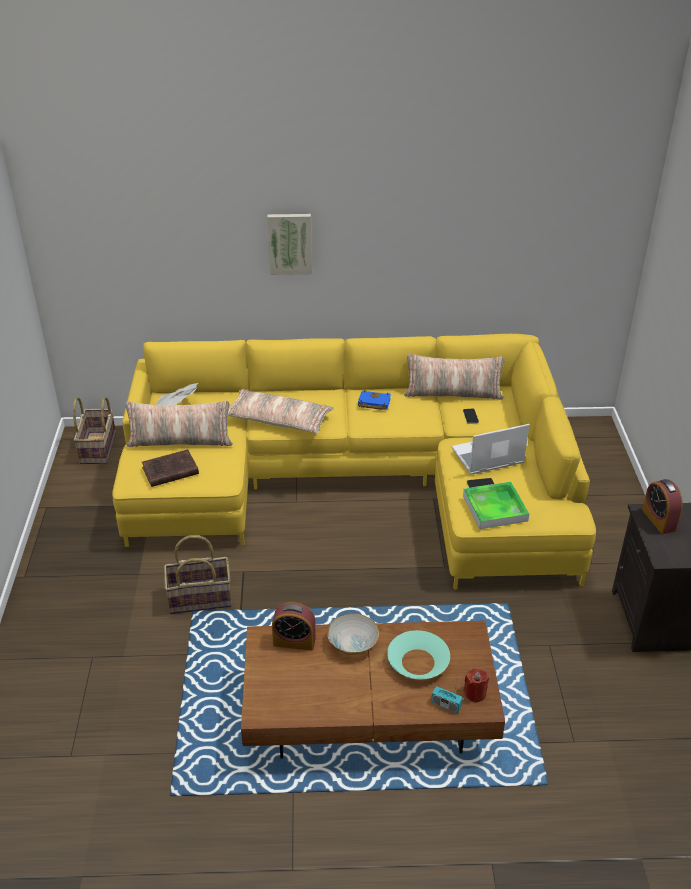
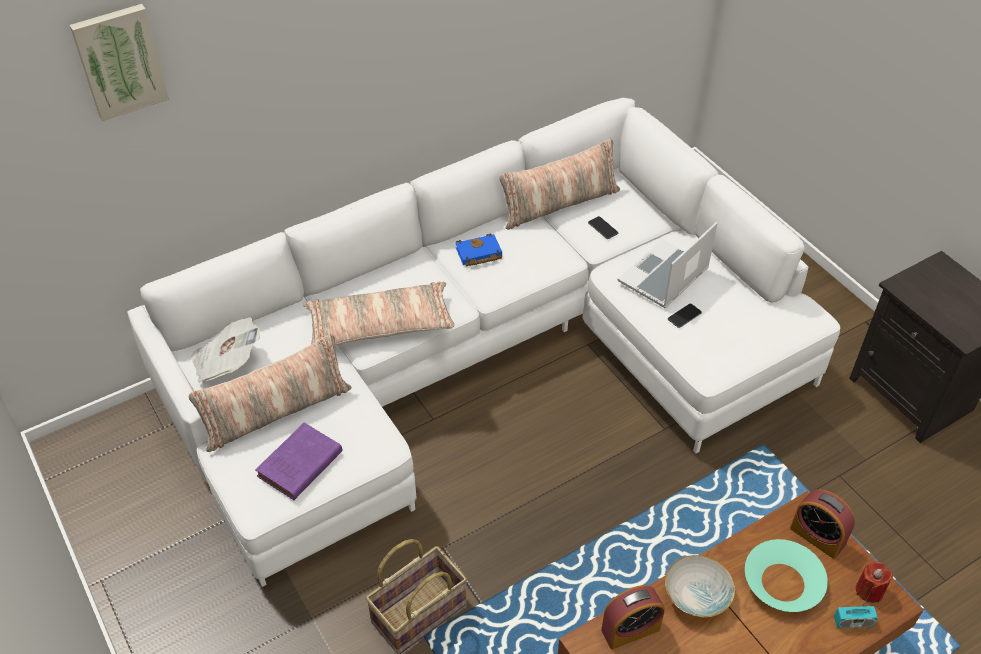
camera: 30 degrees left, 10 degrees up
(99, 448) = (108, 455): basket -> none
(169, 471) = (298, 466): brown book -> purple book
(290, 243) = (317, 77): picture -> picture (119, 61)
(359, 481) = (487, 358): yellow sofa -> white sofa
(495, 508) = (725, 342): tray -> none
(658, 520) = (923, 290): alarm clock -> alarm clock (817, 536)

